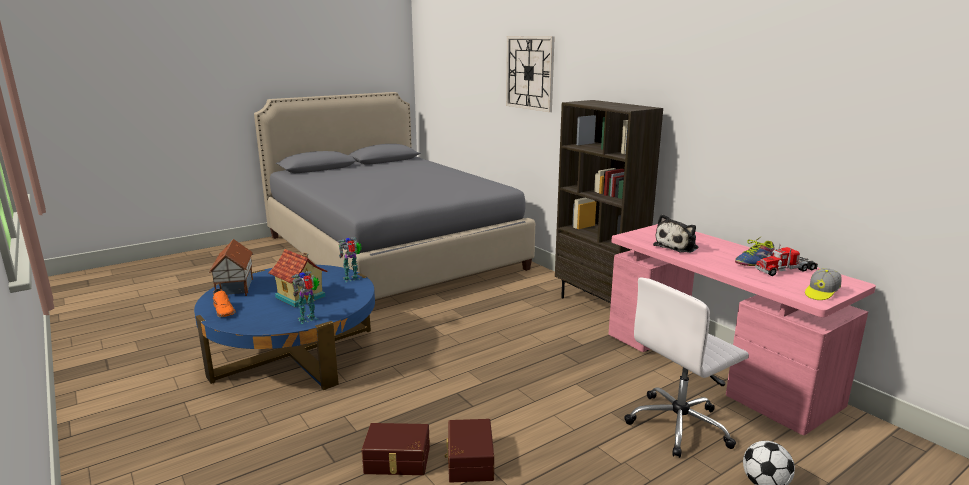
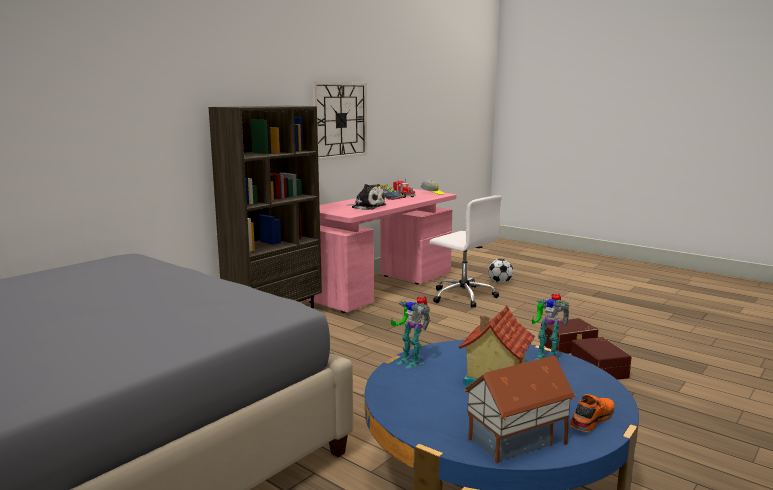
camera: 105 degrees left, 5 degrees down
(530, 73) = (74, 80): wall clock -> wall clock (340, 120)

